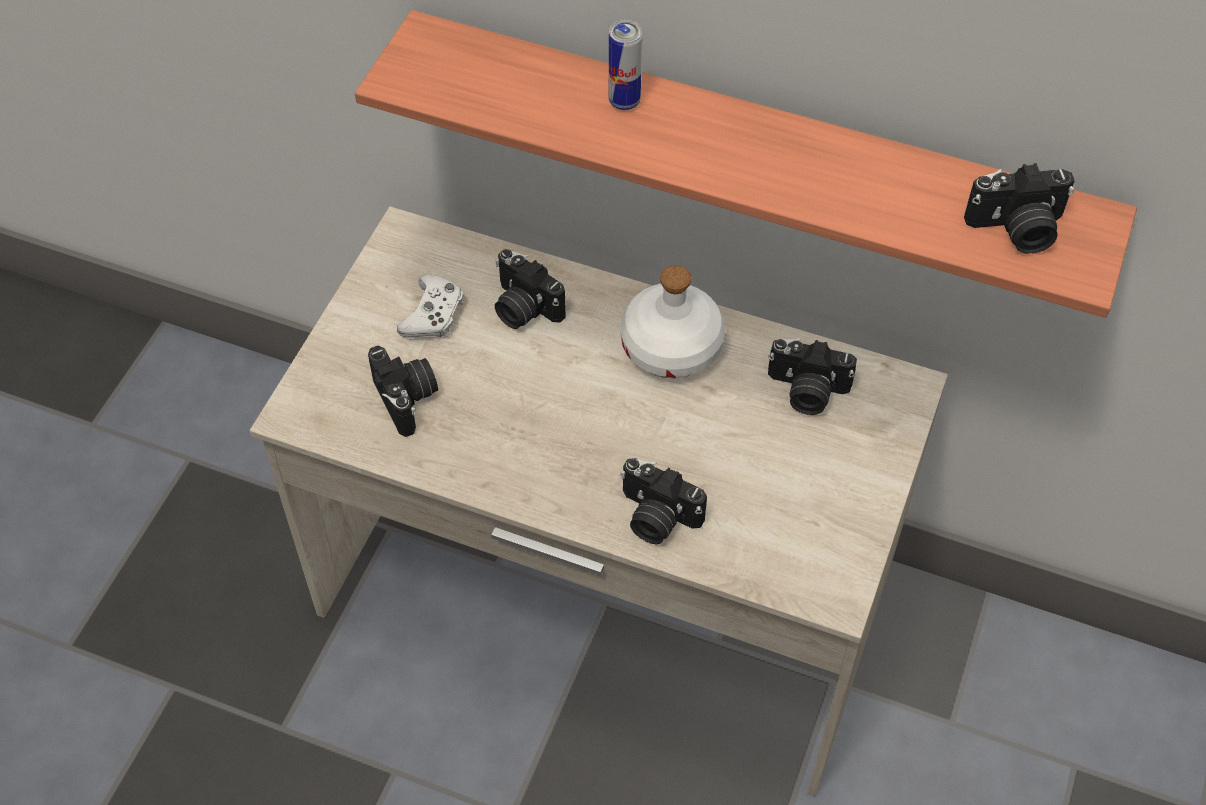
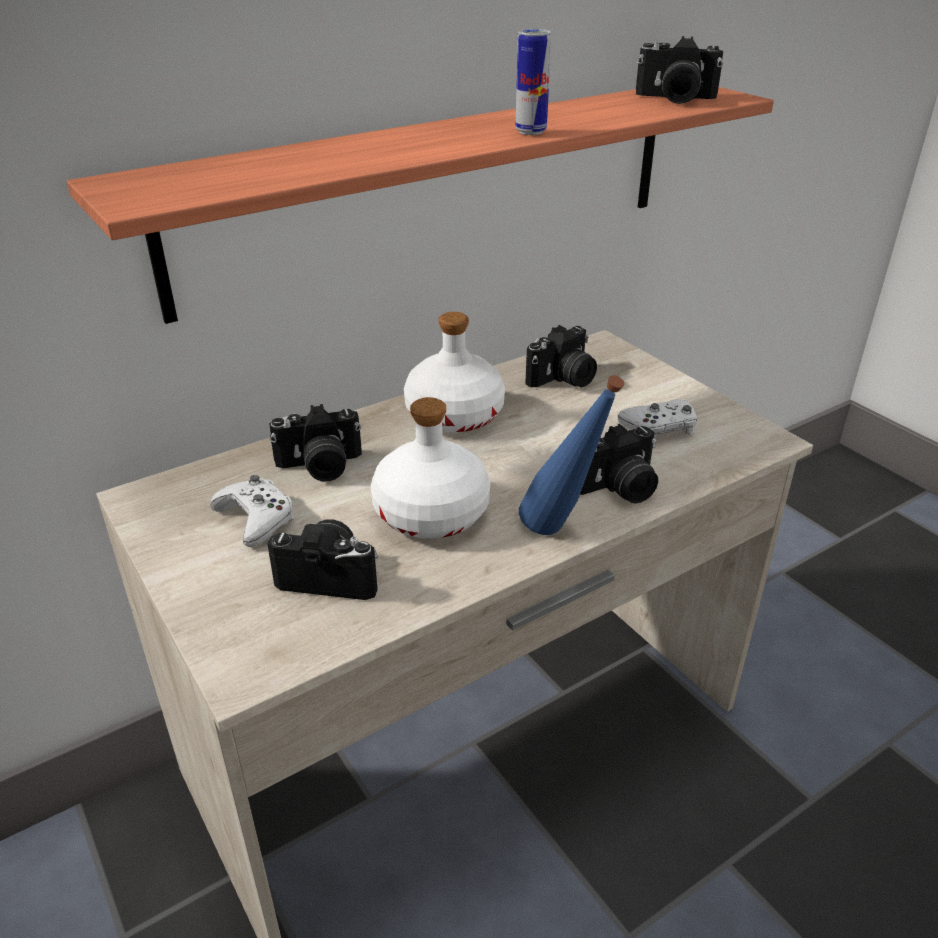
camera: 55 degrees left, 20 degrees down
(521, 412) = (430, 514): none -> white bottle
(562, 509) = (562, 535): none -> blue bottle
(624, 101) = (355, 146): can -> can (530, 132)
(782, 505) = (660, 428): none -> white game controller
(1017, 230) = (674, 99): camera -> camera turned 75 degrees clockwise

